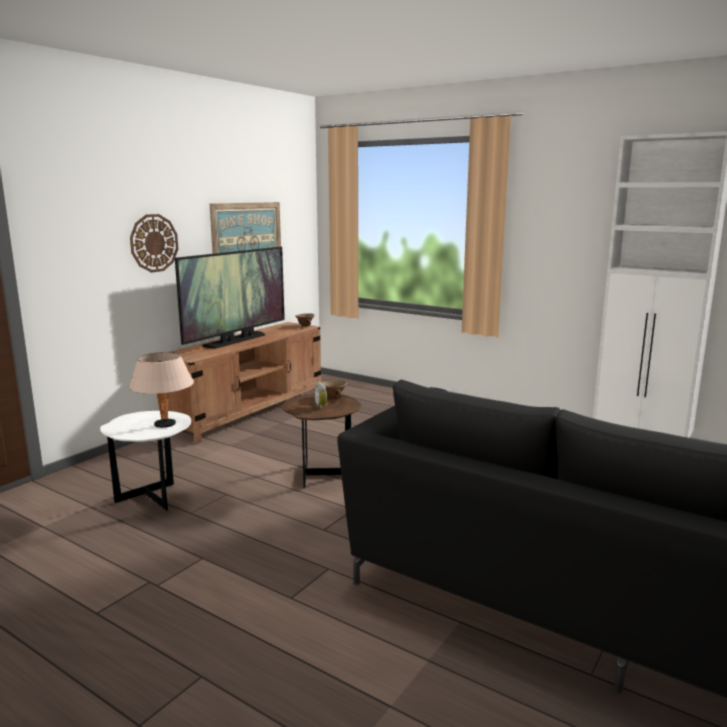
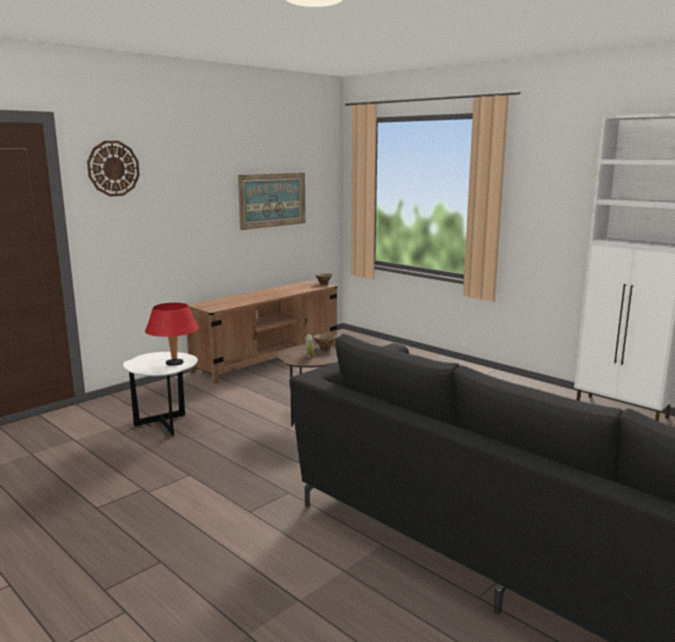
camera: 10 degrees right, 0 degrees up
(154, 243) = (186, 209): wall clock -> wall clock (113, 168)
(165, 425) = (175, 363): beige table lamp -> red table lamp
(236, 340) = (257, 295): television -> none

